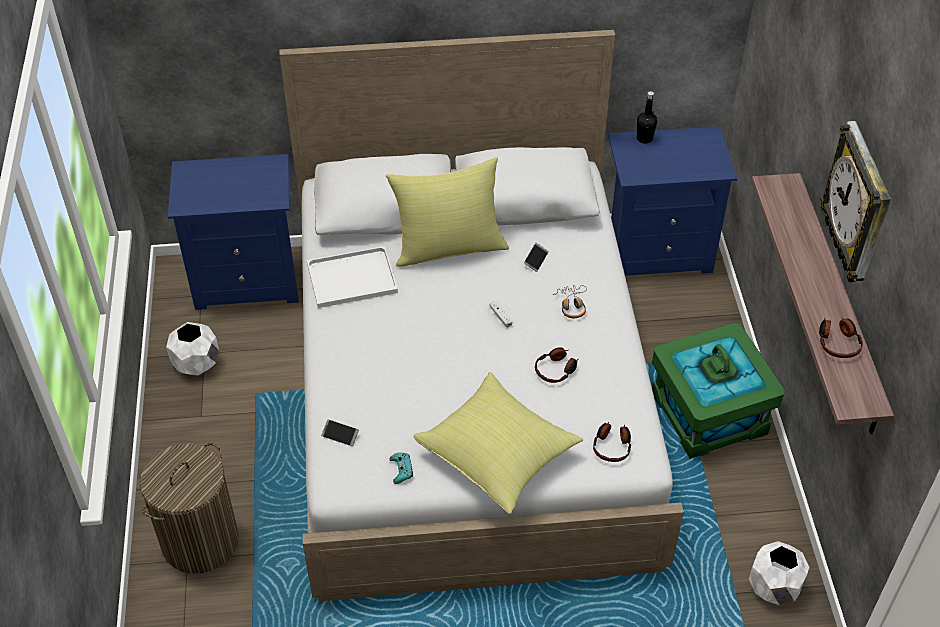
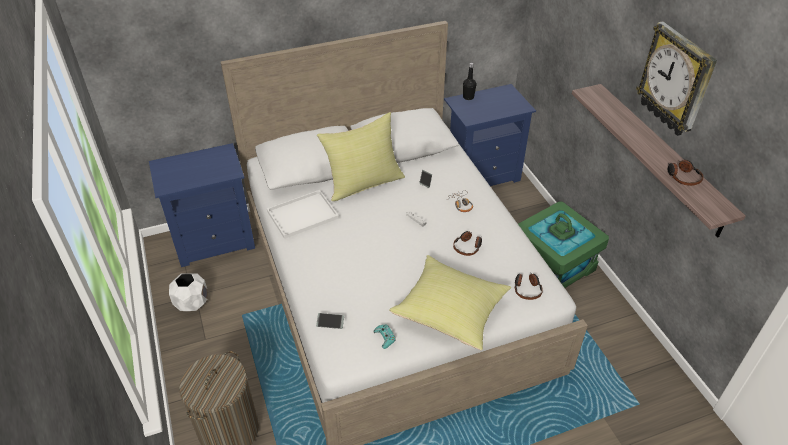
camera: 15 degrees left, 5 degrees down
(774, 587) = (643, 367): white planter -> none

